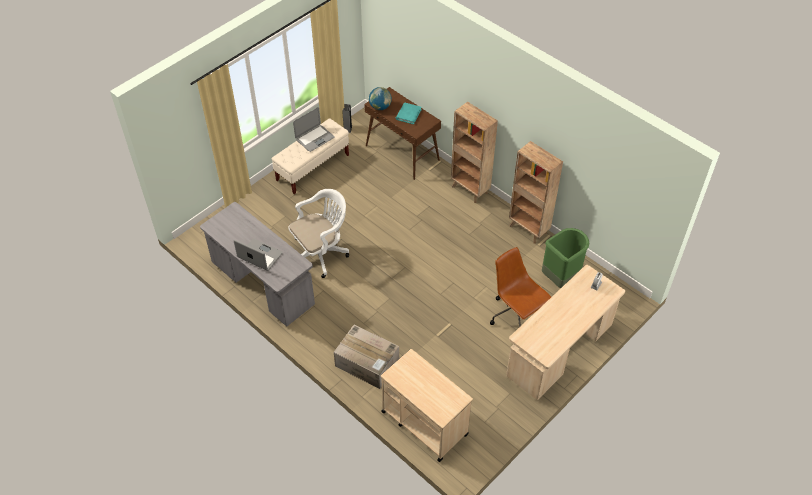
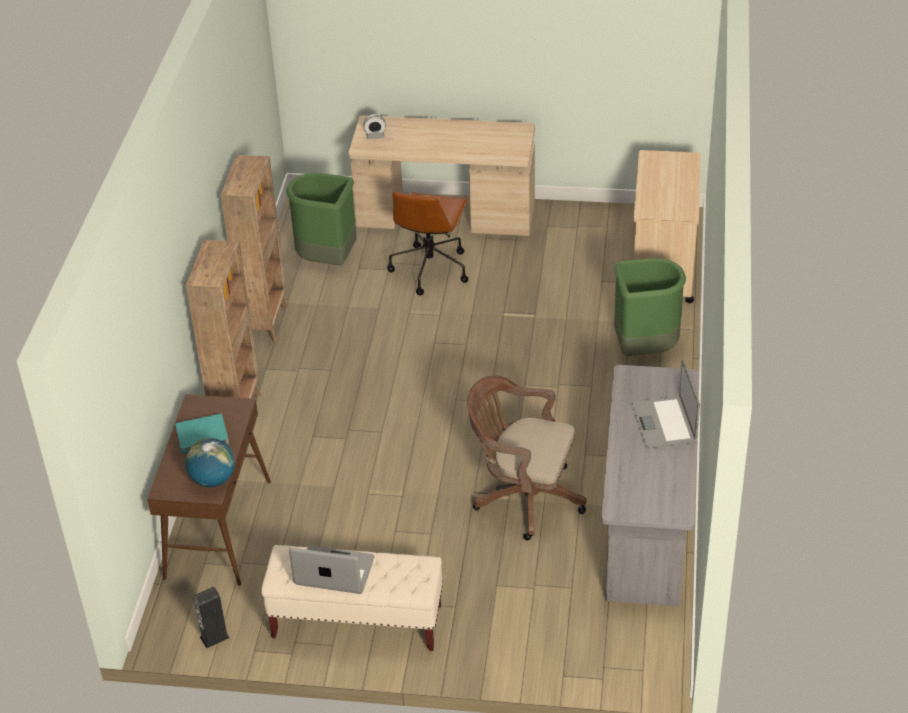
camera: 125 degrees left, 10 degrees down
(321, 253) = (523, 497): white office chair -> brown office chair
(368, 363) = (644, 349): cardboard box -> green trash can

